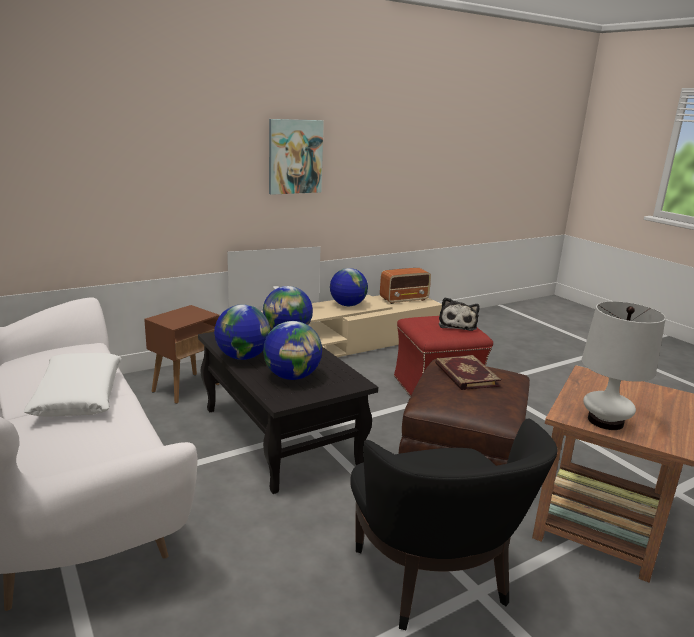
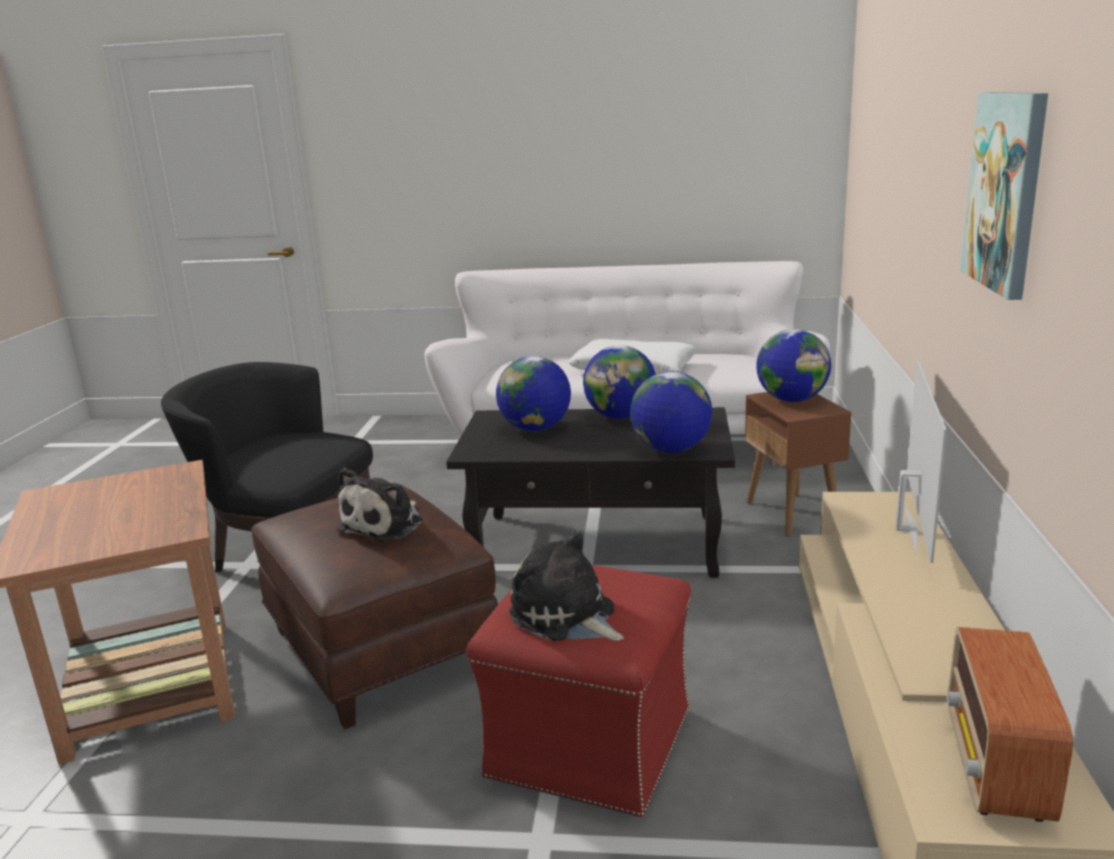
camera: 130 degrees right, 0 degrees up
(347, 305) = (940, 625): globe -> globe (792, 399)
(465, 375) = (385, 524): book -> plush toy
(605, 421) = (132, 483): white table lamp -> none

